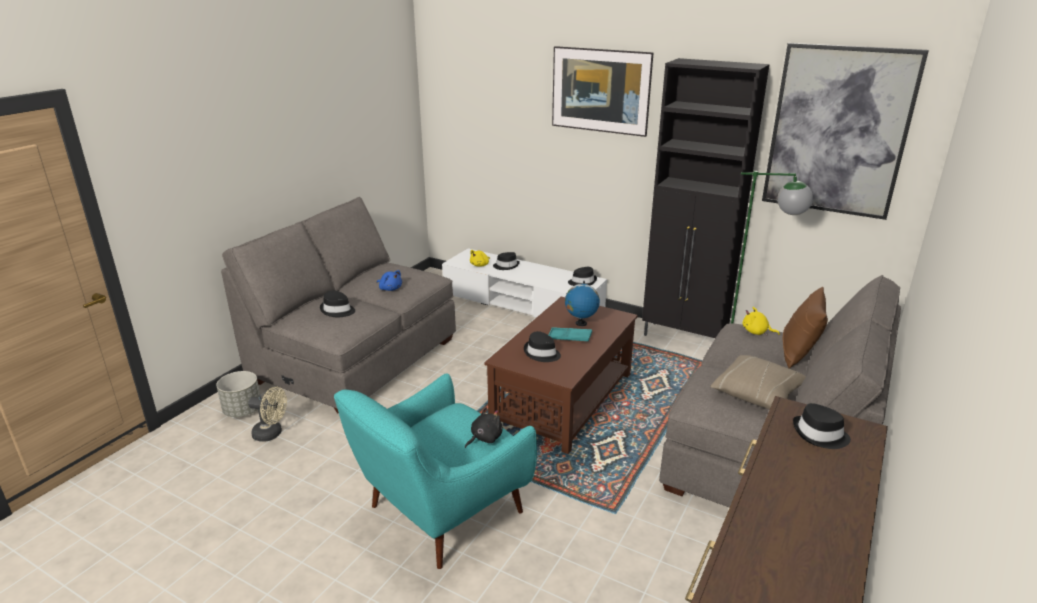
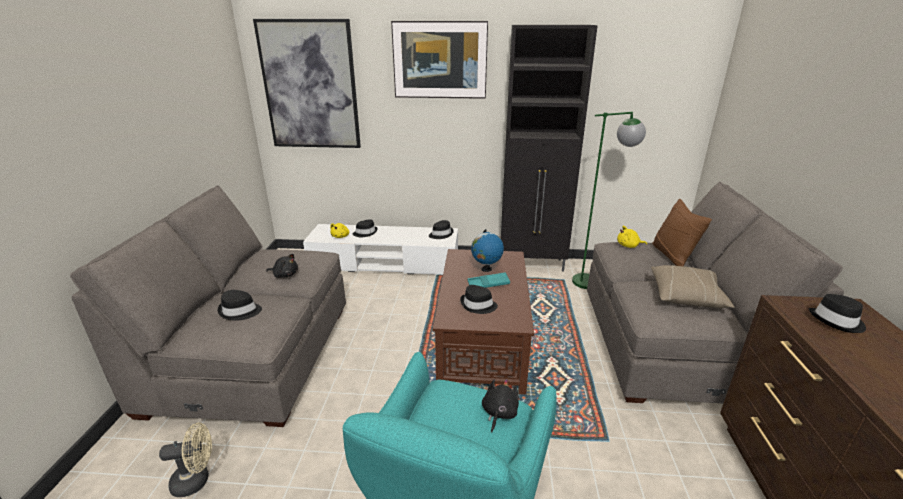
camera: 25 degrees left, 0 degrees up
(243, 410) = (140, 461): grey planter -> none
(390, 288) = (285, 275): blue plush toy -> black plush toy
(838, 131) = (645, 77): picture -> picture (310, 86)

